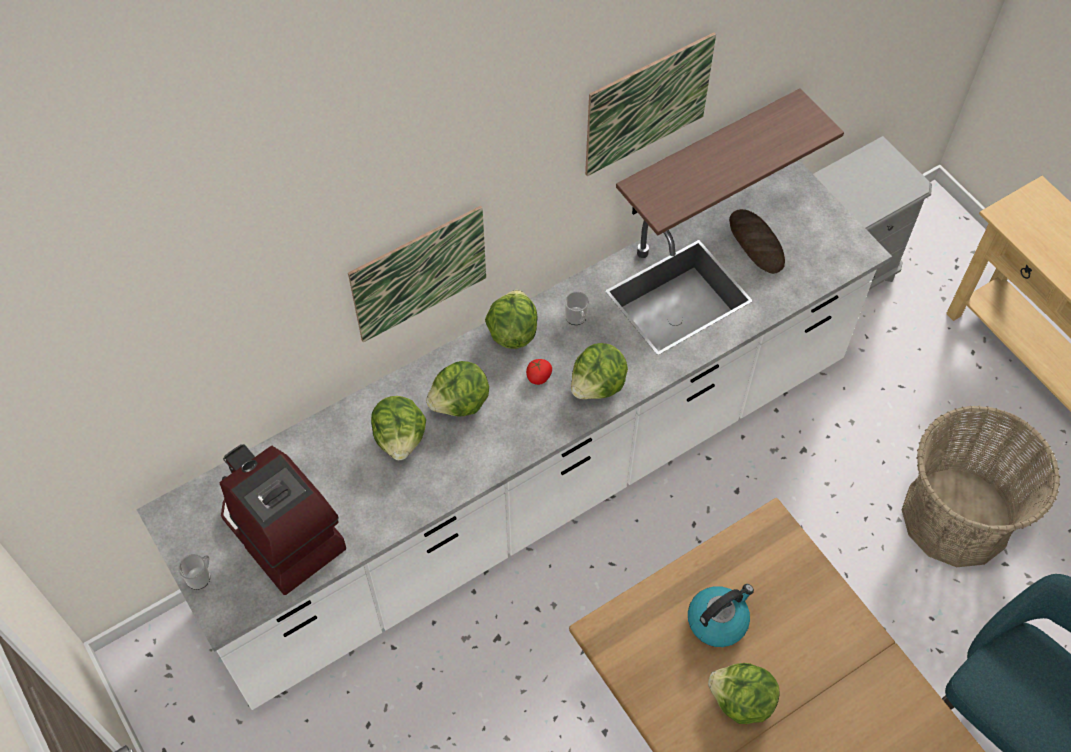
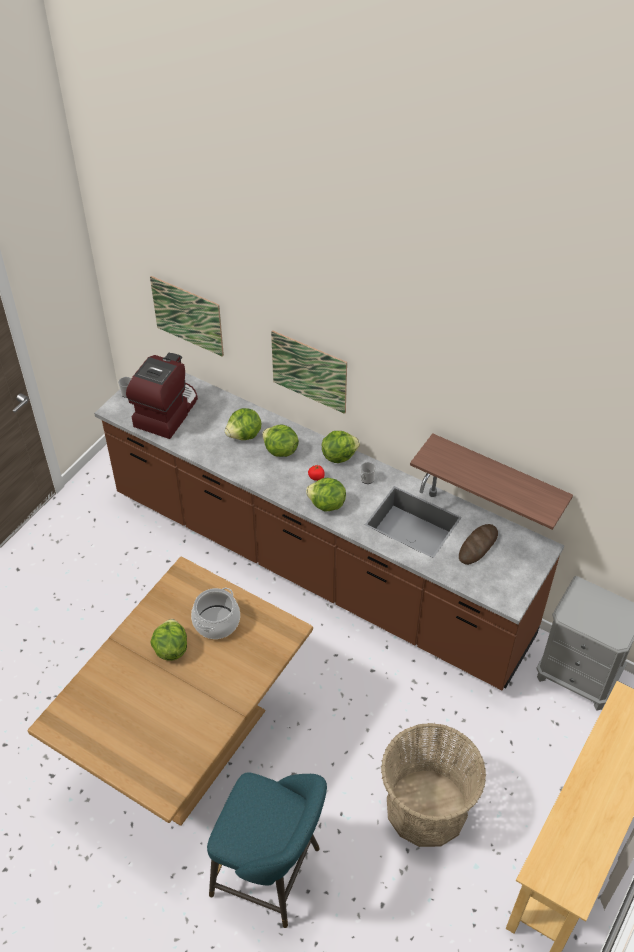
camera: 65 degrees right, 10 degrees down
(535, 485) = (316, 566): white counter -> brown counter
(648, 104) = (456, 396): picture -> picture (187, 316)
(718, 620) = (216, 622): kettle -> cooking pot

